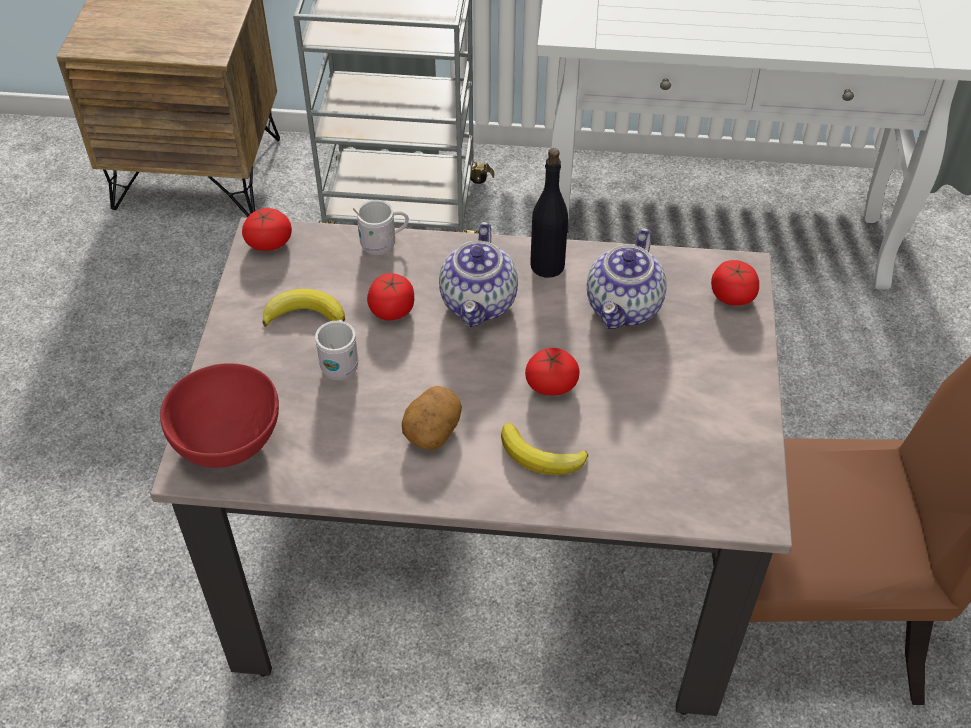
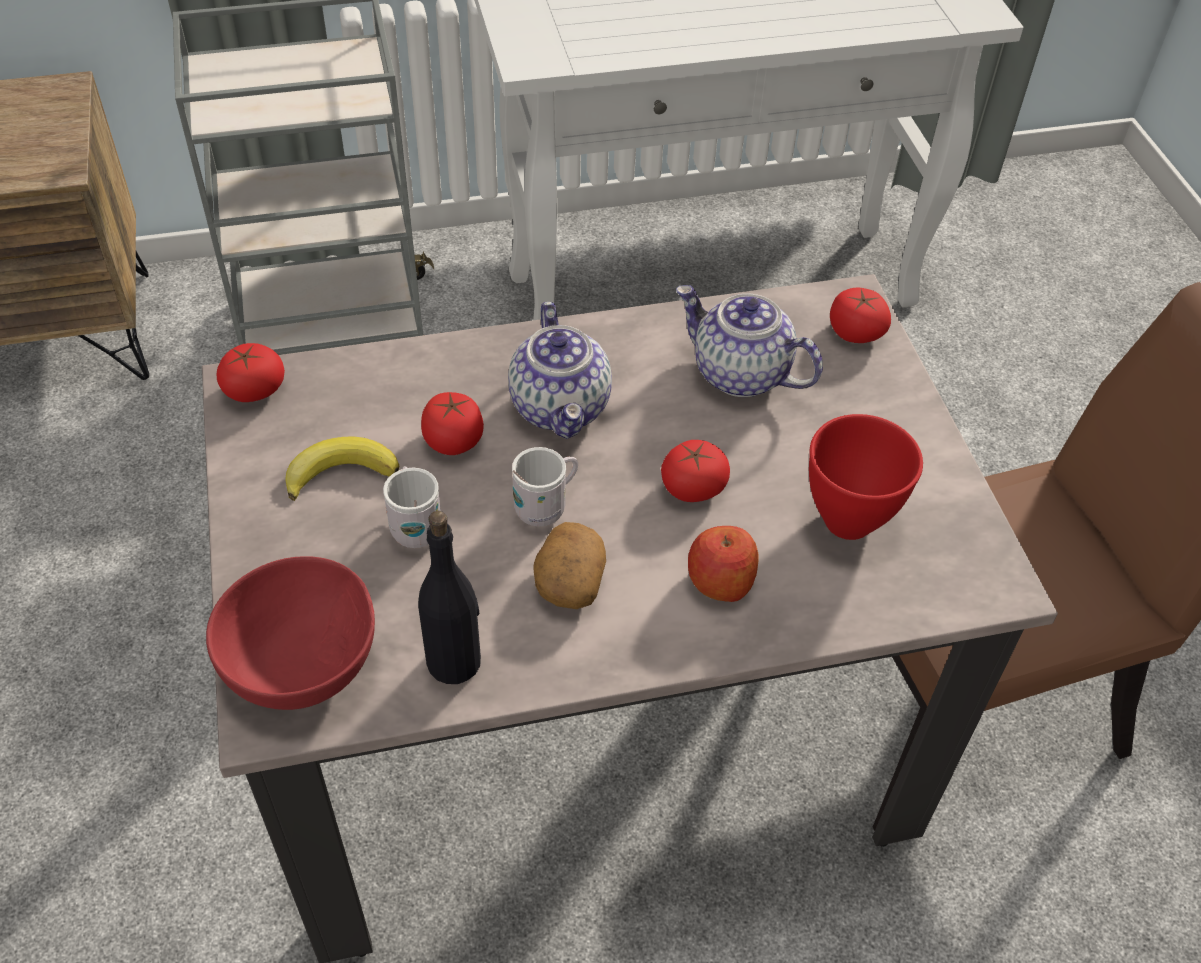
camera: 20 degrees left, 0 degrees up
(383, 244) = (408, 360): white mug -> white mug (546, 506)
(541, 456) = (720, 581): banana -> apple
(548, 265) = (625, 343): black bottle -> black bottle (455, 661)
(624, 308) = (739, 374): teapot -> teapot turned 120 degrees clockwise
(657, 438) = (847, 523): none -> red bowl

